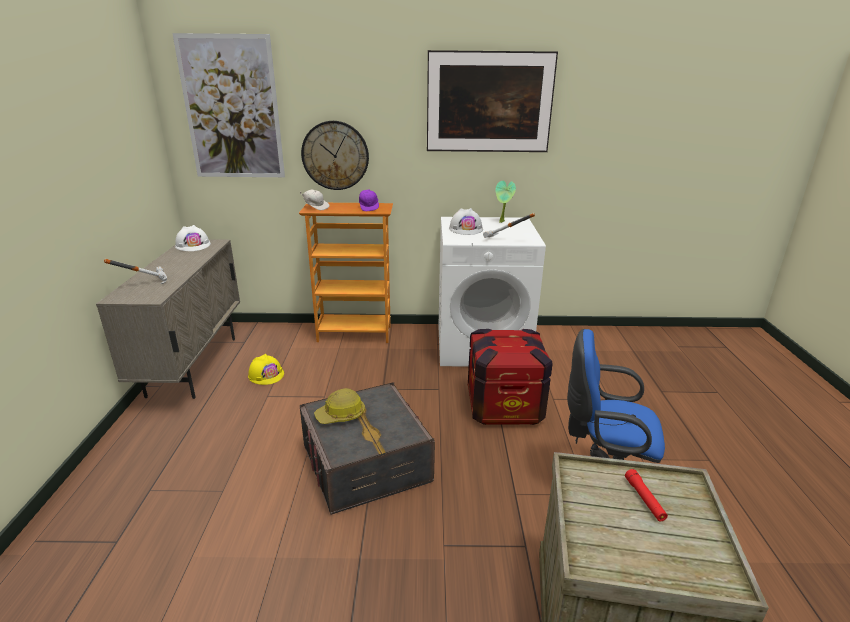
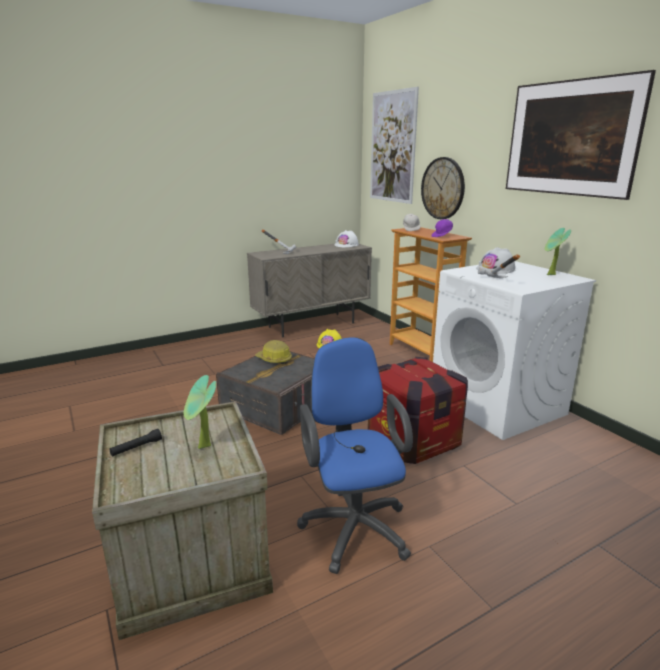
camera: 60 degrees right, 5 degrees down
(630, 553) = (136, 448): none -> black flashlight
(644, 499) = (203, 448): red flashlight -> potted plant

